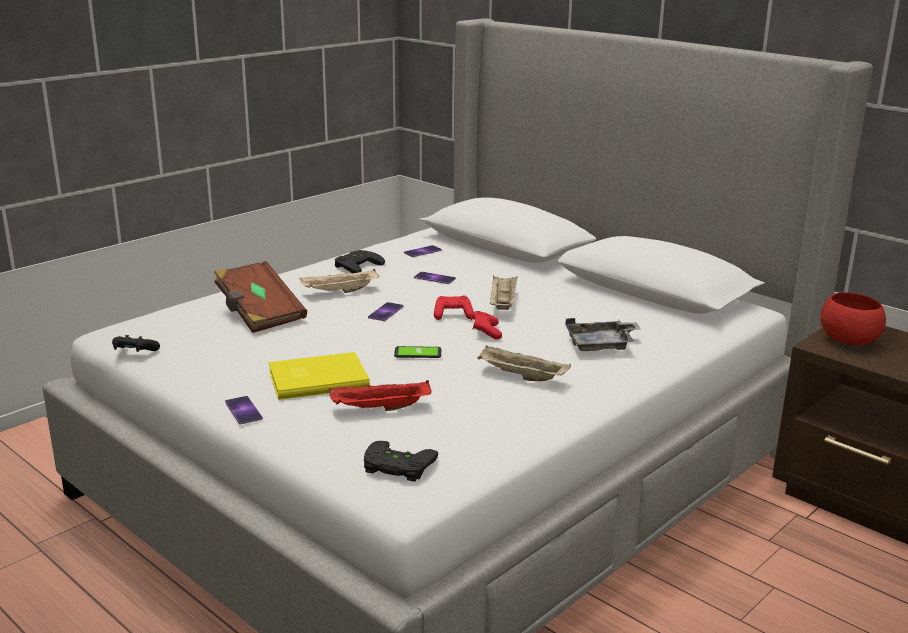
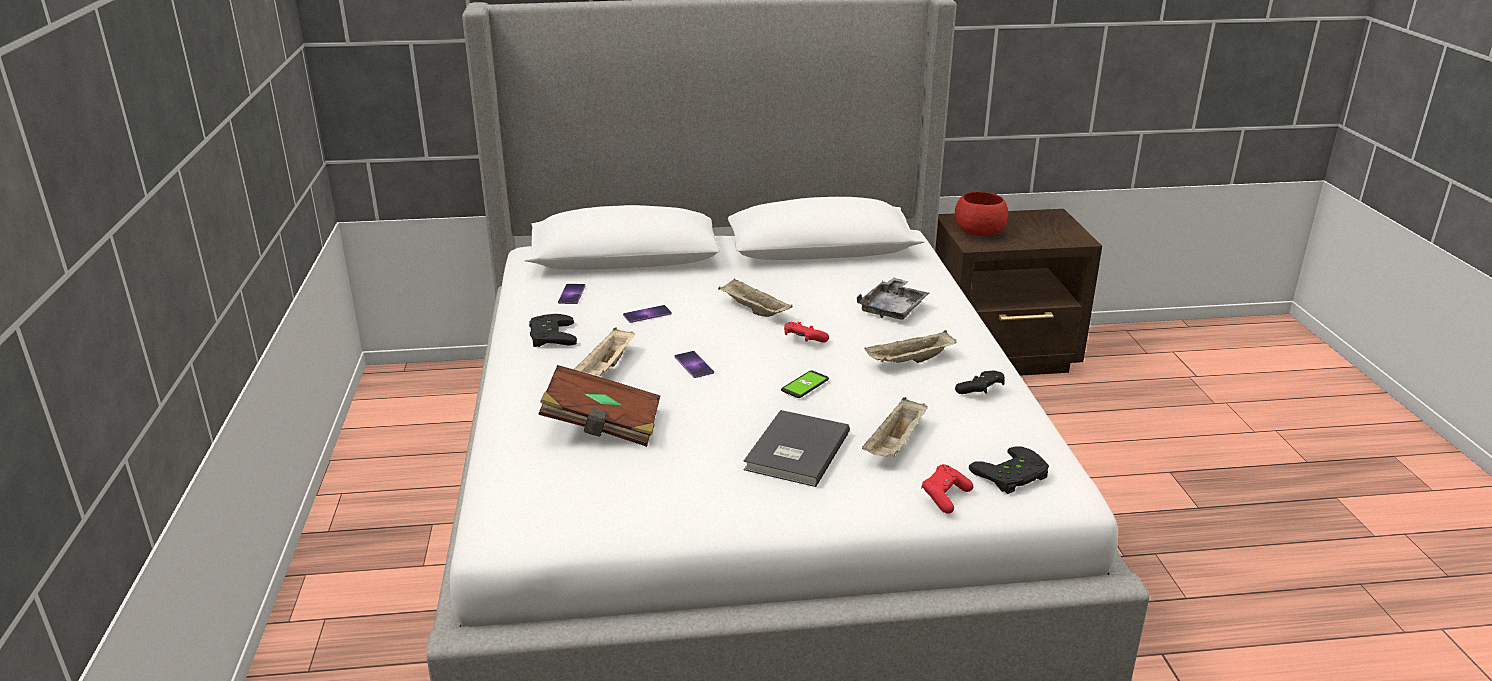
camera: 50 degrees left, 5 degrees up
(134, 353) = (583, 534): black game controller -> black game controller (981, 391)
(243, 410) = (816, 513): phone -> none
(316, 378) = (794, 451): yellow book -> grey book
(379, 409) = (895, 444): red tray -> beige tray
(453, 315) = (748, 339): red game controller -> red game controller (944, 497)

